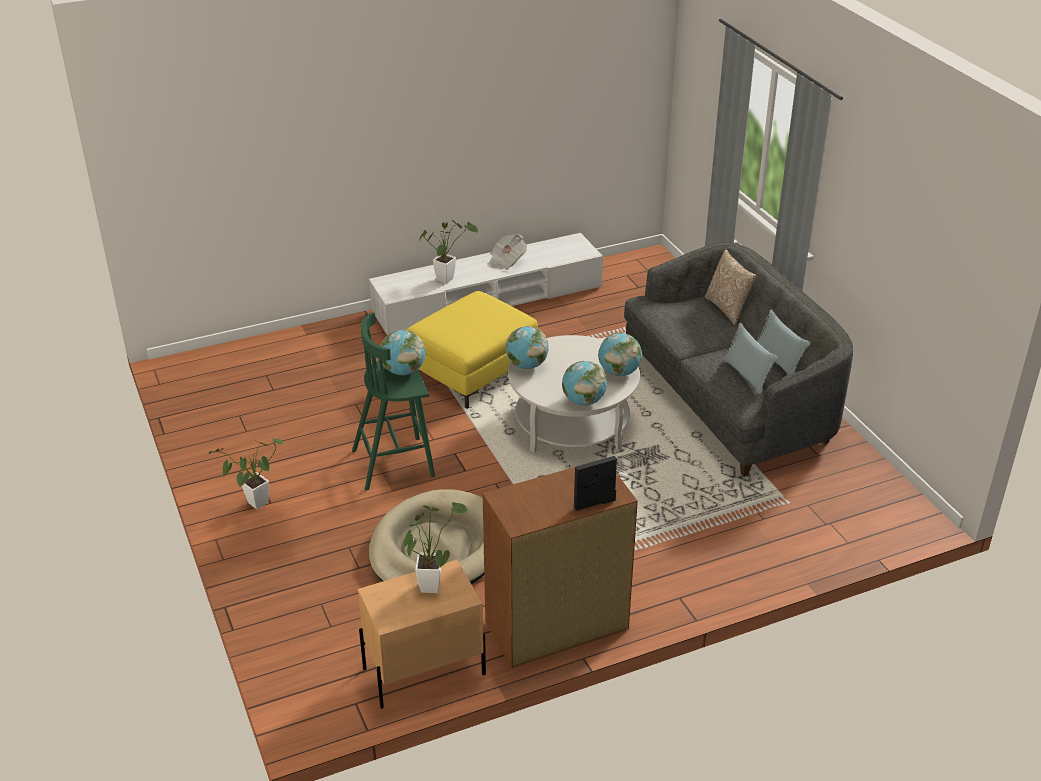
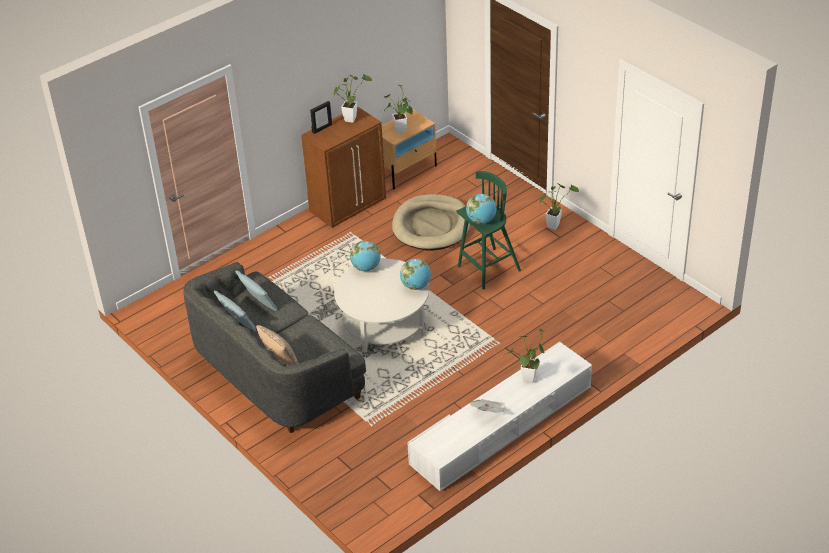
camera: 165 degrees right, 5 degrees up
(473, 371) = (475, 351): yellow ottoman -> none
(532, 513) = (351, 118): none -> potted plant
(619, 372) = (349, 295): globe -> none

